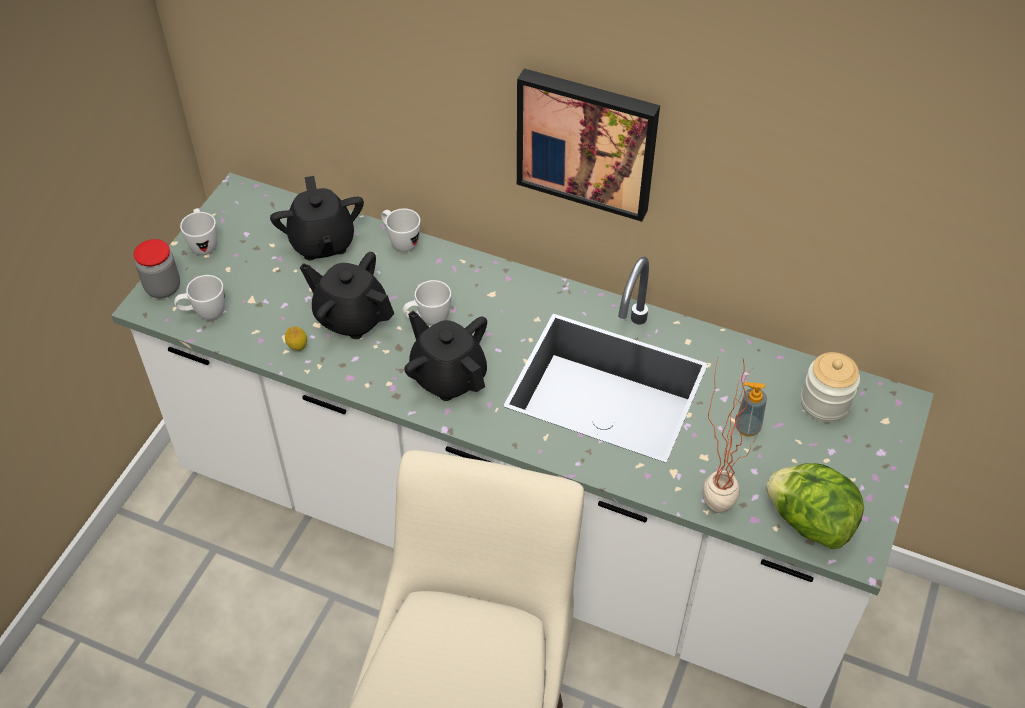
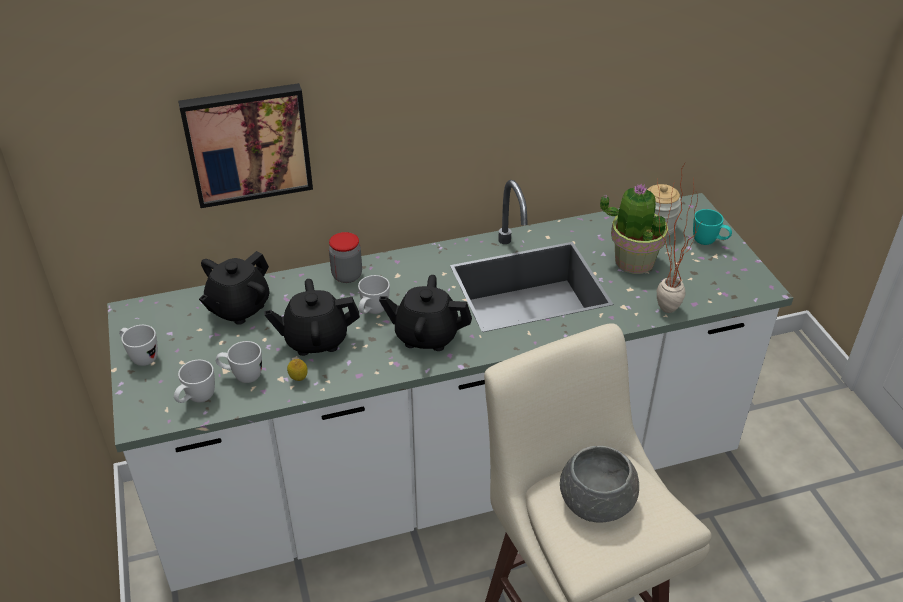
camera: 40 degrees left, 10 degrees down
(163, 288) = (140, 402): jar -> jar (347, 275)
(322, 243) = (238, 308): black teapot -> black teapot turned 90 degrees clockwise
(400, 241) = (297, 278): white mug -> white mug (242, 376)
(456, 651) = (597, 501): none -> grey bowl
(587, 141) = (437, 112): picture -> picture (247, 143)
(747, 427) = (633, 261): soap dispenser -> potted plant
(809, 522) = (721, 287): lettuce -> none
(863, 459) = (709, 242): none -> turquoise mug

